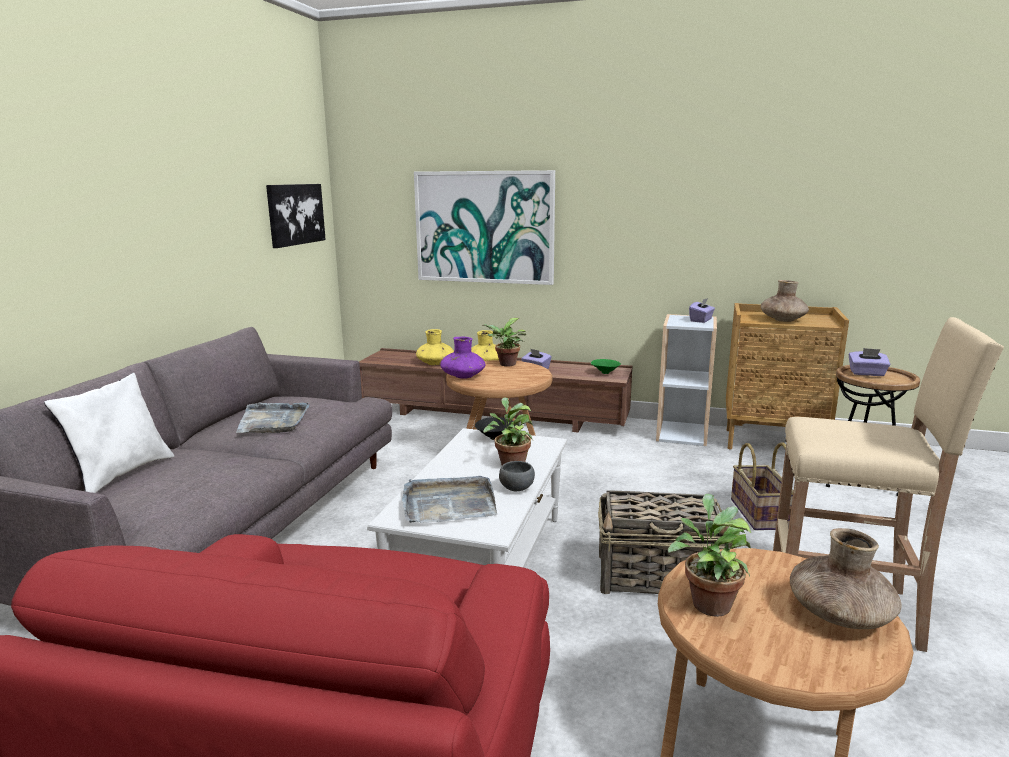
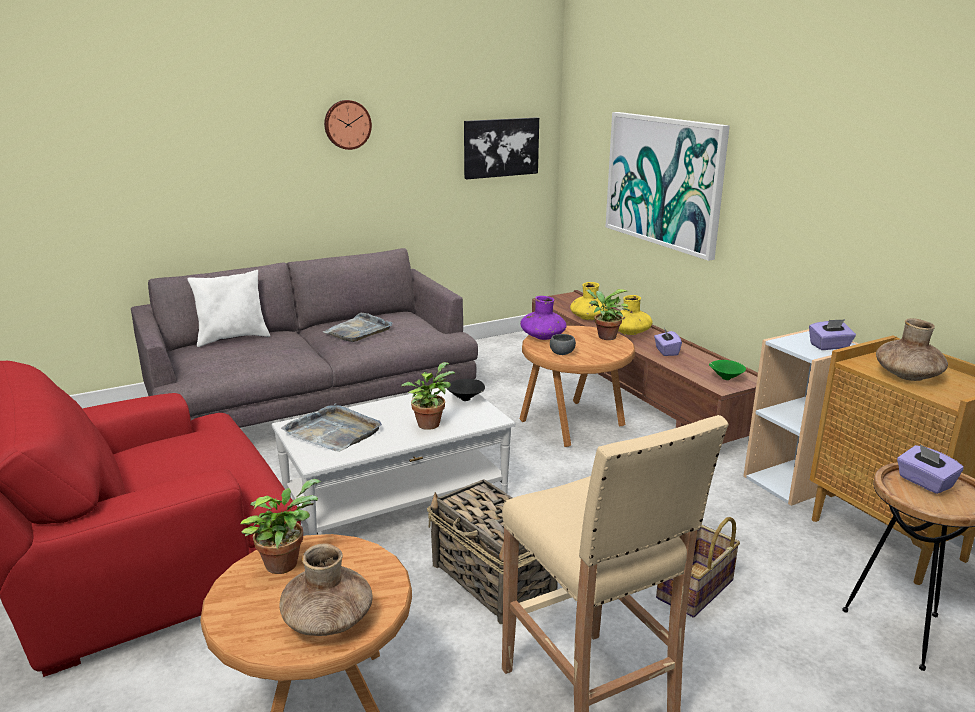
camera: 45 degrees right, 5 degrees up
(167, 185) = (347, 124): none -> wall clock
(516, 487) = (393, 441): grey bowl -> grey bowl (562, 353)

